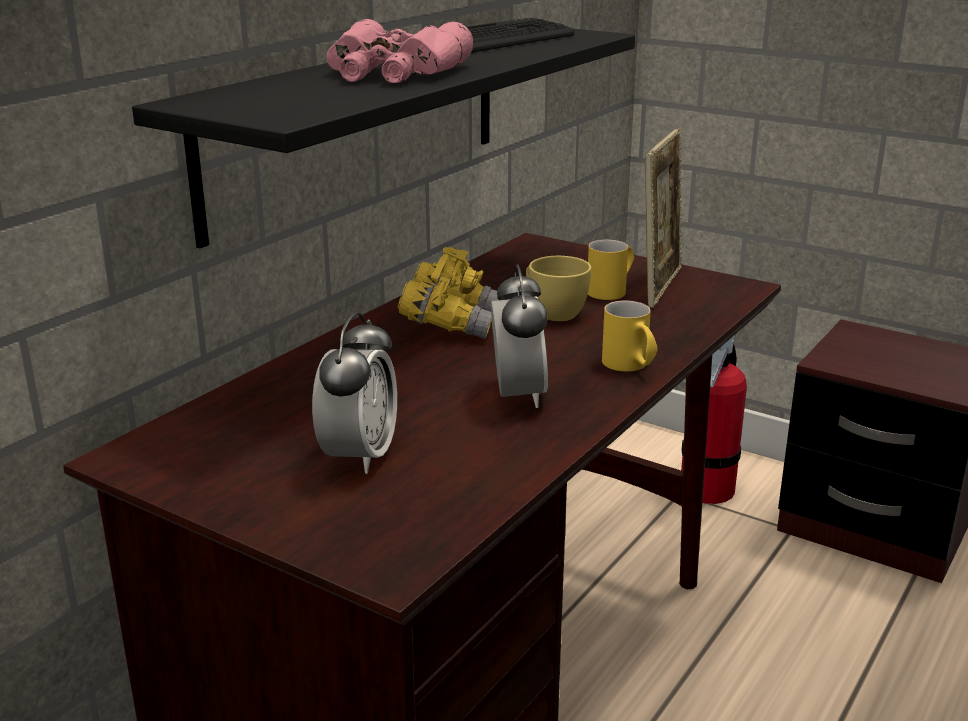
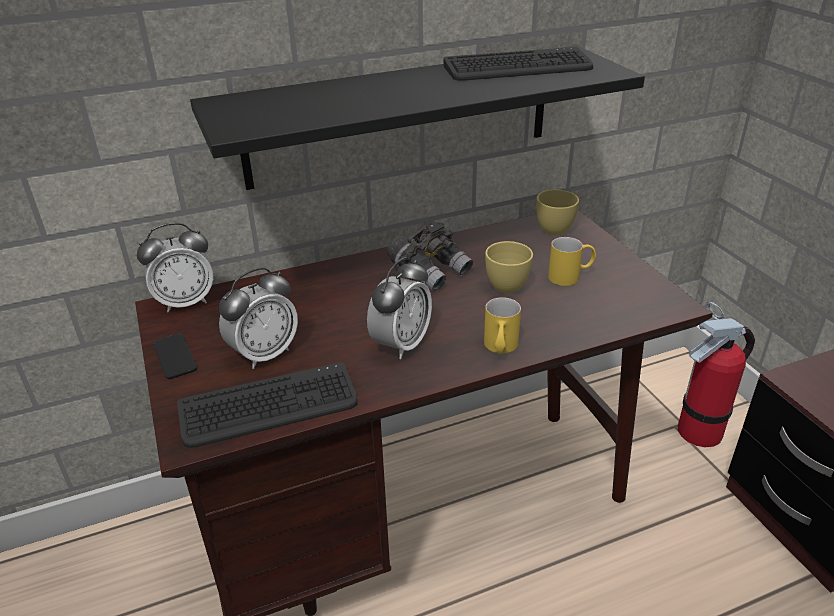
camera: 35 degrees right, 10 degrees up
(153, 441) = (185, 302): none -> alarm clock
(230, 498) = (175, 356): none -> phone
(393, 72) = (382, 94): pink binoculars -> none
(446, 500) = (269, 407): none -> keyboard
(451, 324) = (430, 271): yellow binoculars -> grey binoculars
(534, 254) = (555, 227): none -> yellow cup
(660, 286) = (611, 284): picture frame -> none

